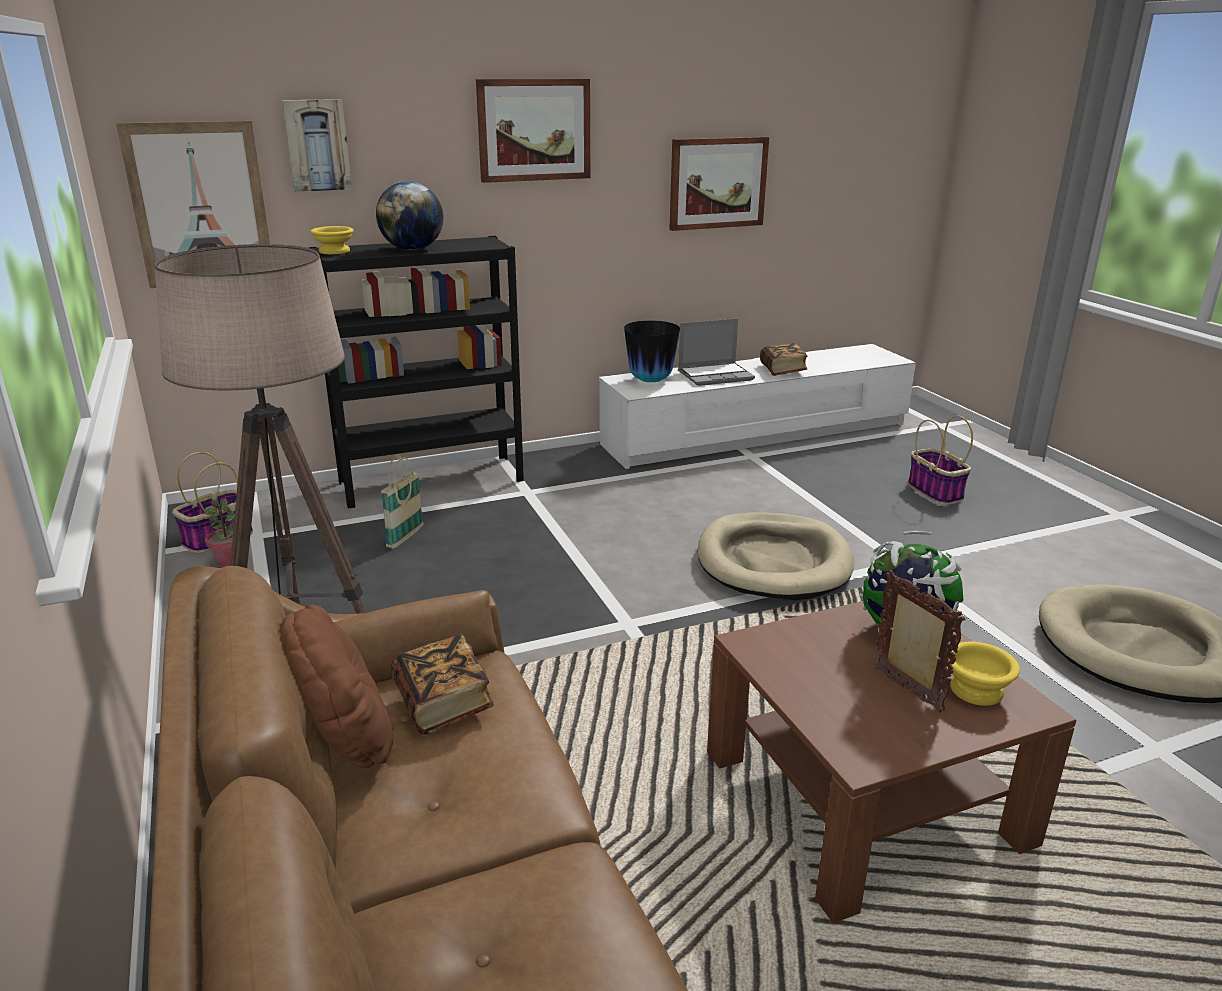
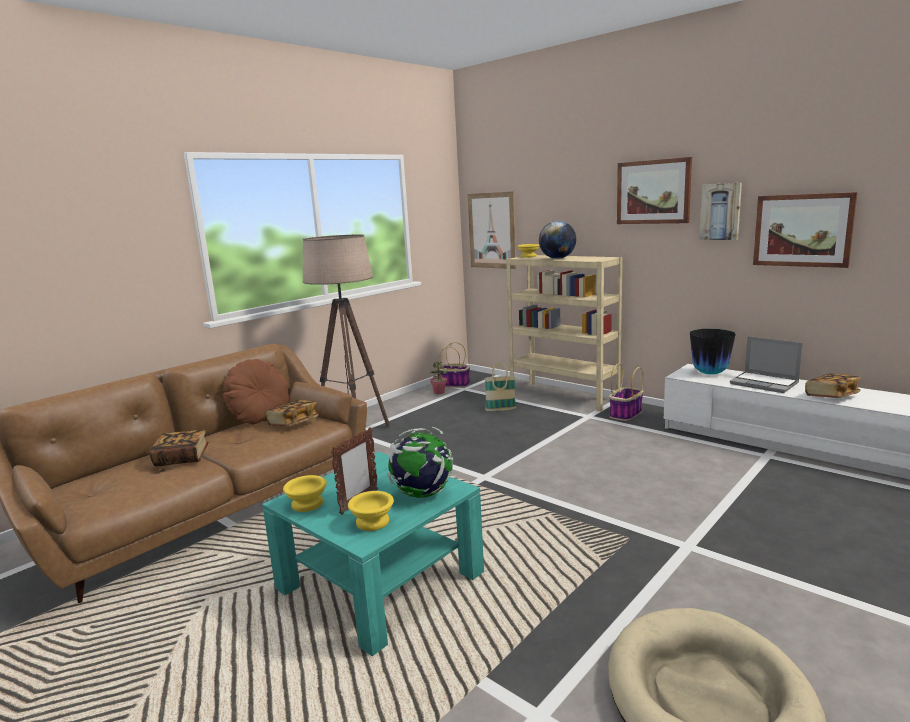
camera: 65 degrees right, 10 degrees down
(317, 145) = (539, 202): picture -> picture (720, 211)
(431, 481) = (563, 396): black bookcase -> beige bookcase
(483, 902) = (182, 458): none -> book
(773, 562) = (614, 499): beige dog bed -> none
(864, 797) = (380, 581): brown coffee table -> turquoise coffee table
(882, 739) = (306, 504): none -> yellow bowl
(936, 492) = (861, 540): basket -> basket (626, 414)

